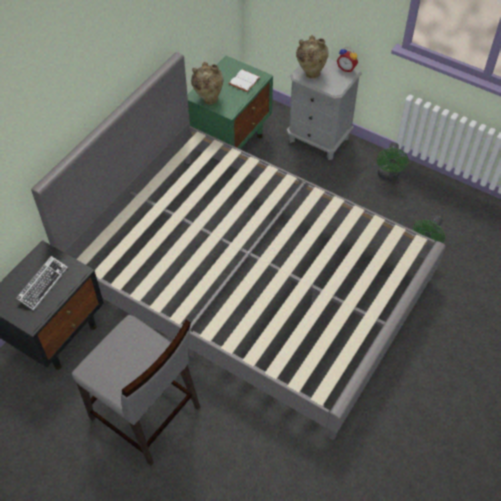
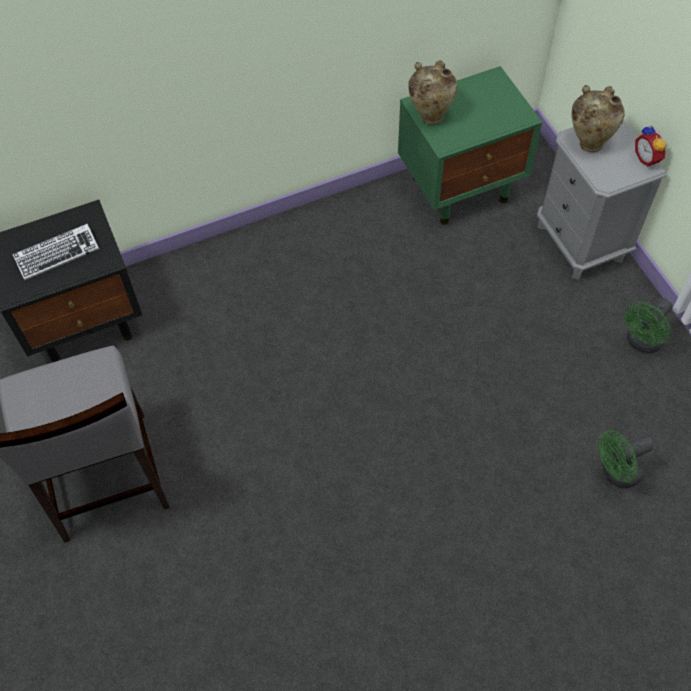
camera: 35 degrees right, 5 degrees up
(244, 80) = (497, 112): white book -> none
(250, 281) = (347, 384): grey bed -> none

